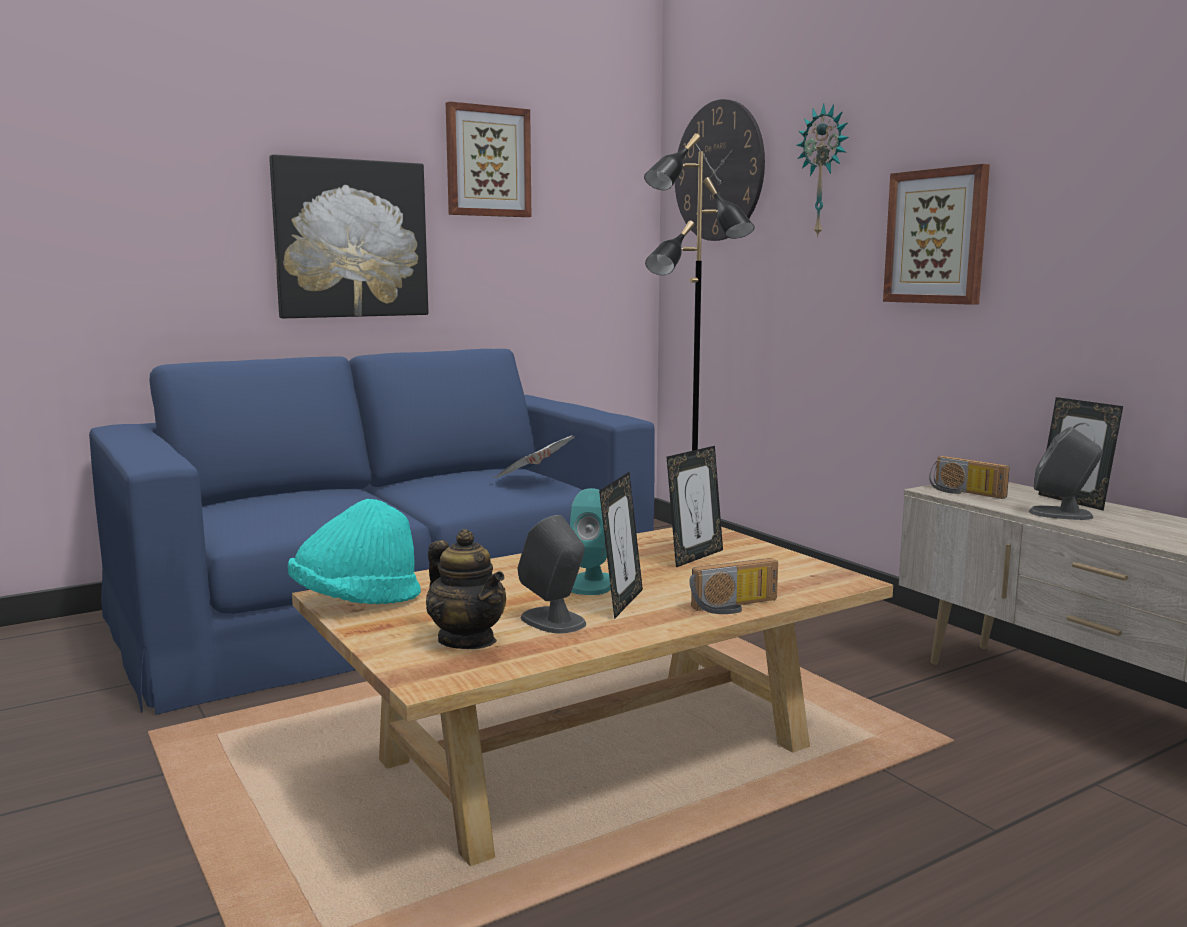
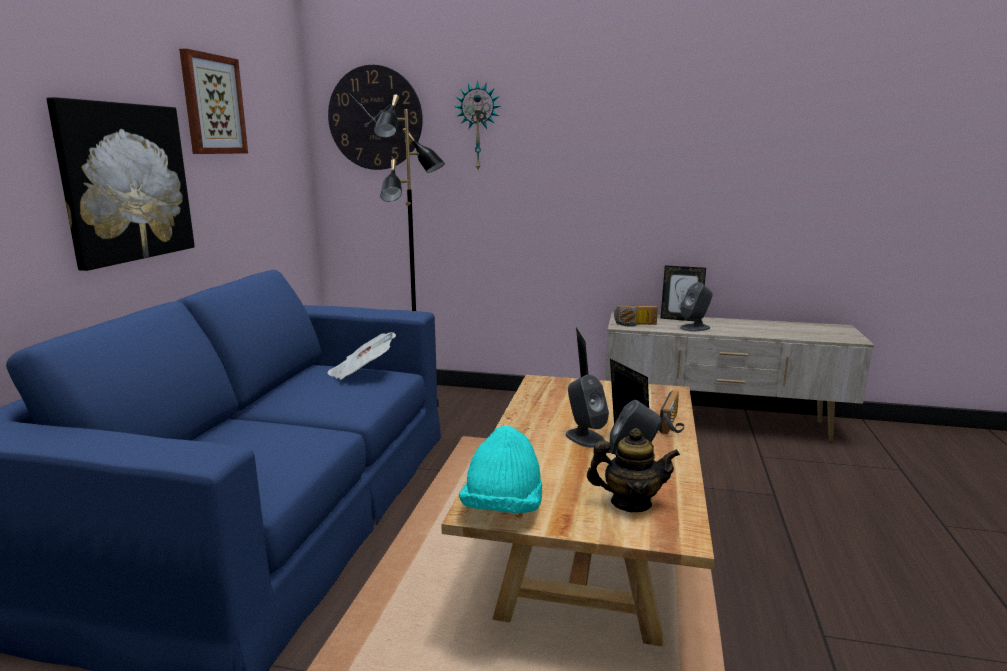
camera: 45 degrees left, 5 degrees up
(592, 584) = (585, 438): turquoise speaker -> grey speaker
(937, 237) = (571, 174): picture -> none

